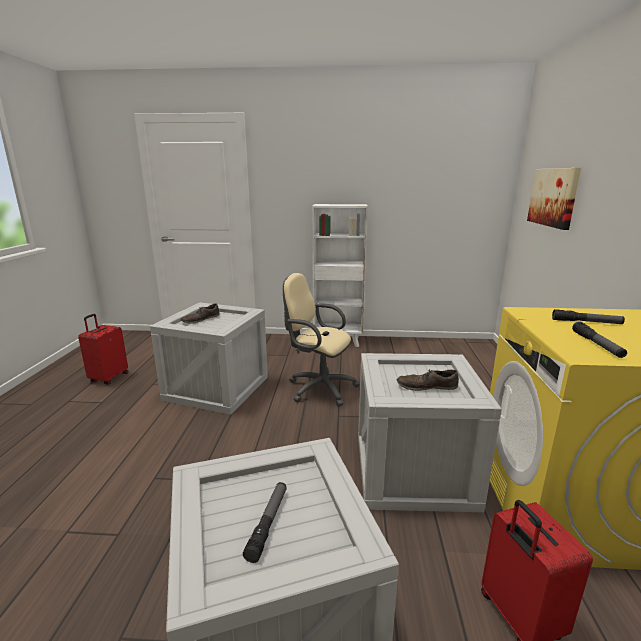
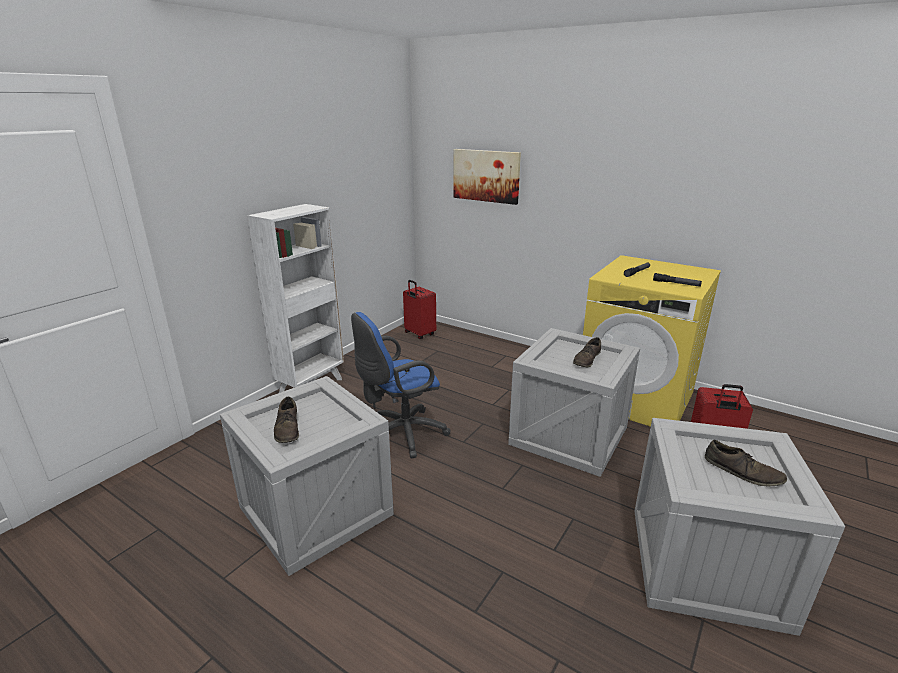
camera: 60 degrees left, 5 degrees up
(108, 378) = (121, 639): red suitcase -> red suitcase (419, 334)
(268, 523) = (742, 472): flashlight -> brown shoe
(318, 388) = (400, 435): beige office chair -> blue office chair

